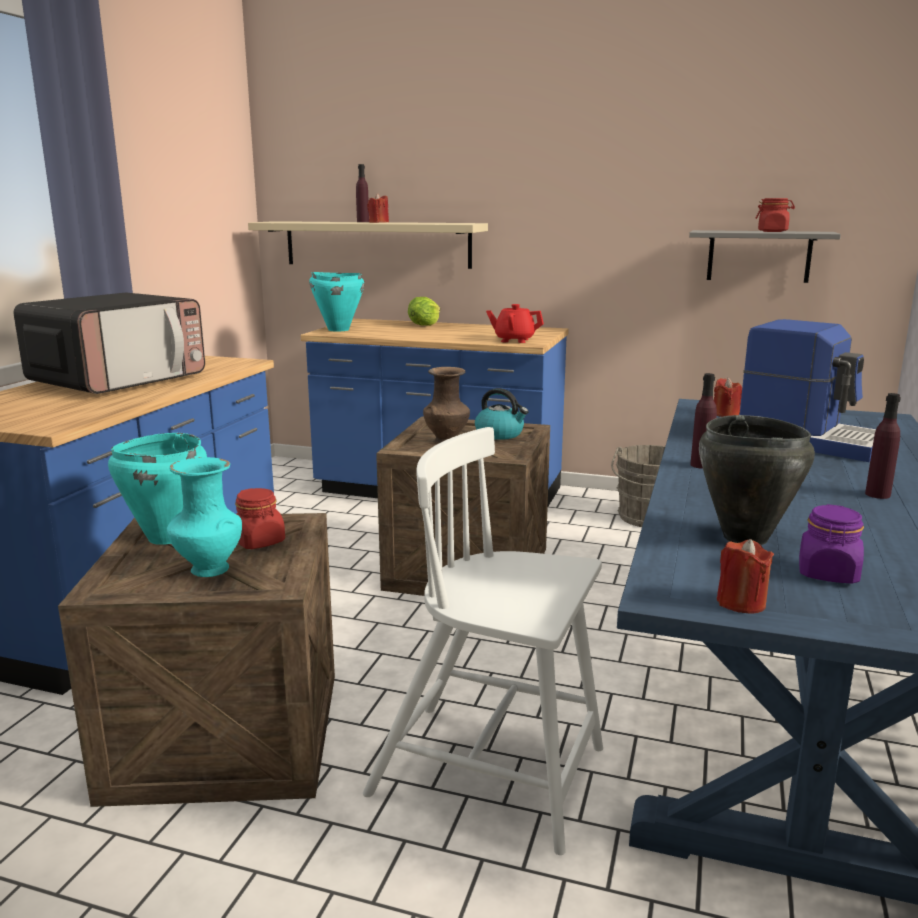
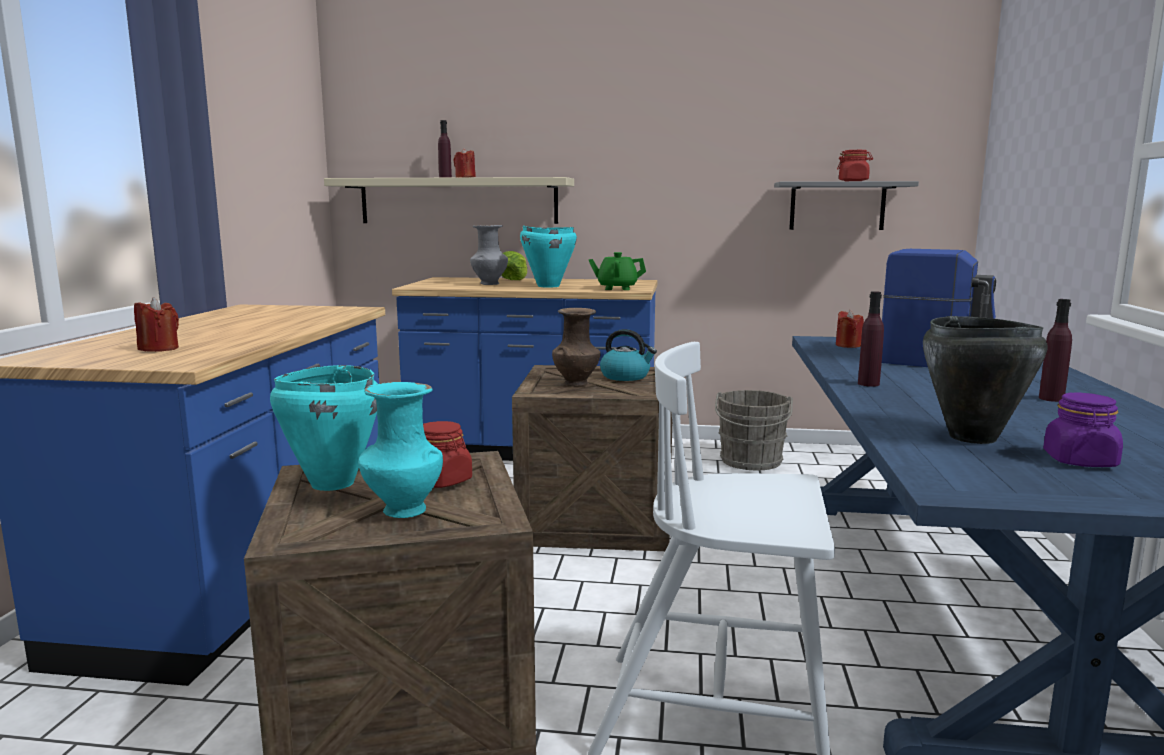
camera: 10 degrees left, 5 degrees down
(119, 380) = (229, 325): microwave -> none
(338, 330) = (428, 284): turquoise cooking pot -> turquoise cooking pot (548, 286)
(396, 330) = (489, 284): none -> grey vase
(514, 340) = (617, 288): red teapot -> green teapot
(741, 603) = (1029, 490): red candle -> red candle (159, 349)

